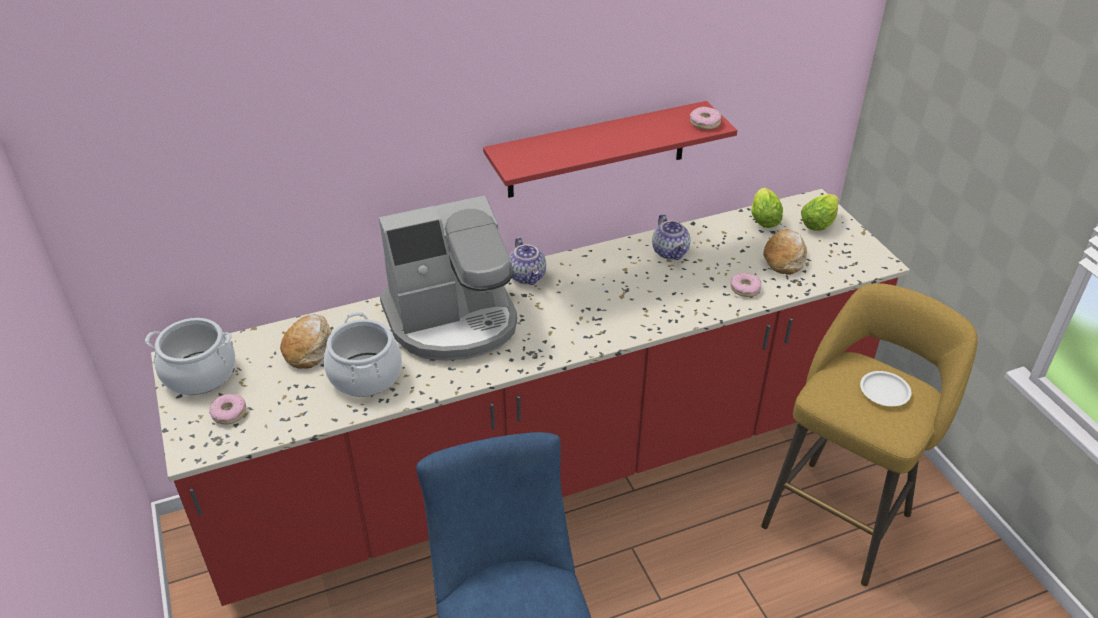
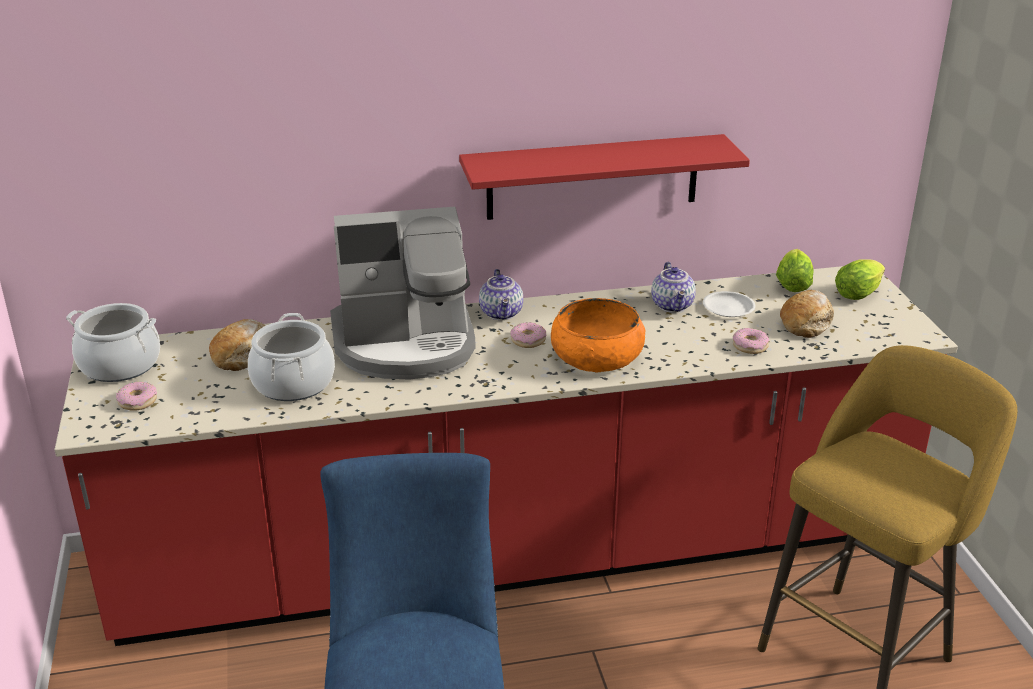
camera: 10 degrees right, 10 degrees down
(621, 314) = (597, 356): none -> orange bowl
(705, 123) = (714, 151): donut -> donut (528, 340)
(884, 392) = (902, 472): white plate -> white plate (728, 308)

